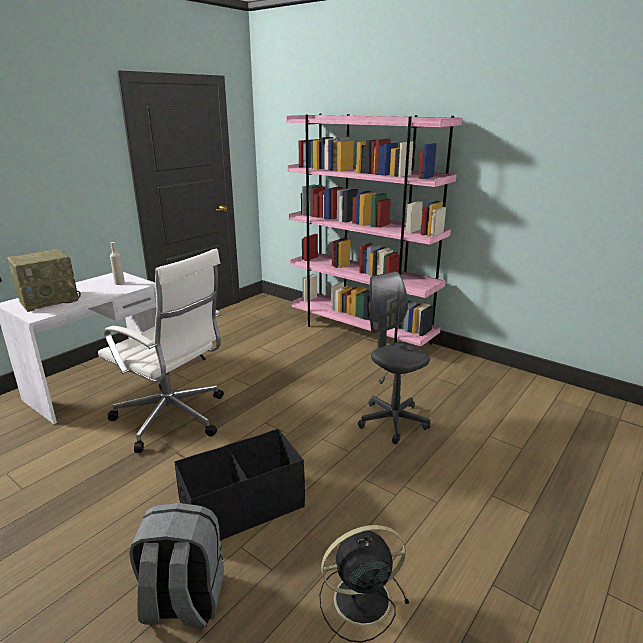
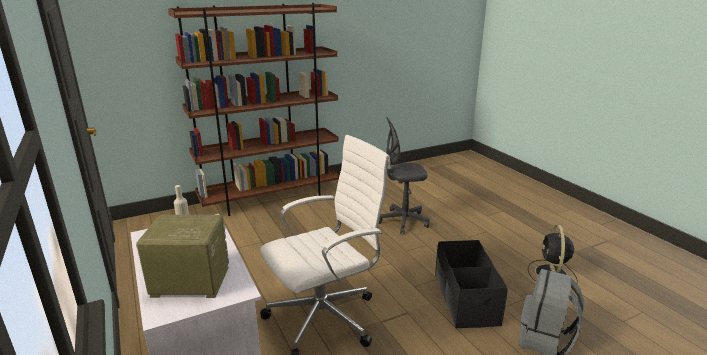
camera: 65 degrees left, 0 degrees up
(49, 300) = (189, 282): radio -> radio turned 75 degrees counterclockwise
(361, 333) = (270, 198): pink bookcase -> brown bookcase

